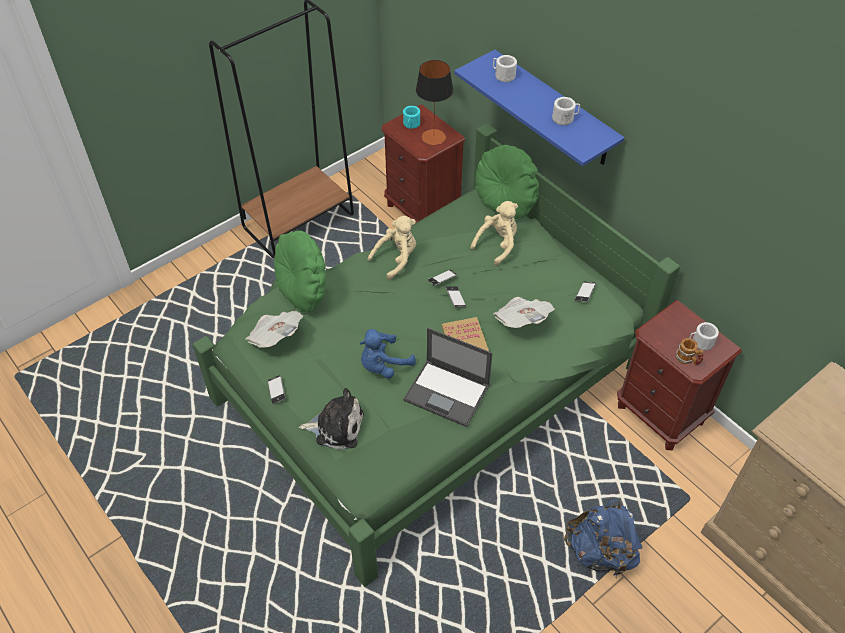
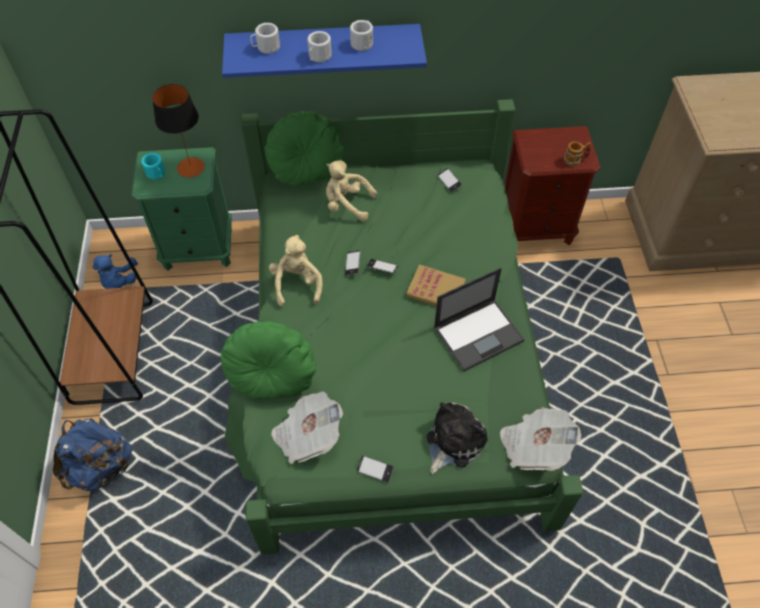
camera: 55 degrees left, 5 degrees up
(383, 365) = (412, 364): blue plush toy -> blue plush toy (118, 281)
(421, 210) = (198, 248): brown nightstand -> green nightstand
(497, 244) = (347, 204): beige plush toy -> beige plush toy turned 60 degrees counterclockwise
(521, 321) = (444, 238): newspaper -> newspaper (534, 446)
(600, 552) = (628, 341): blue backpack -> blue backpack (101, 467)
(700, 342) = (564, 143): white mug -> white mug (318, 57)

